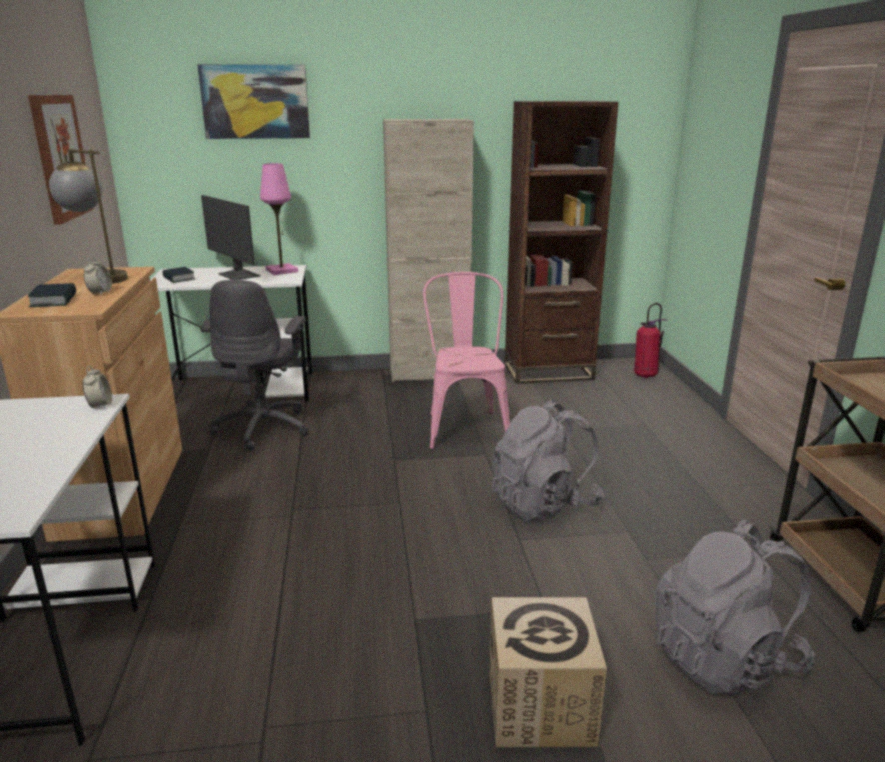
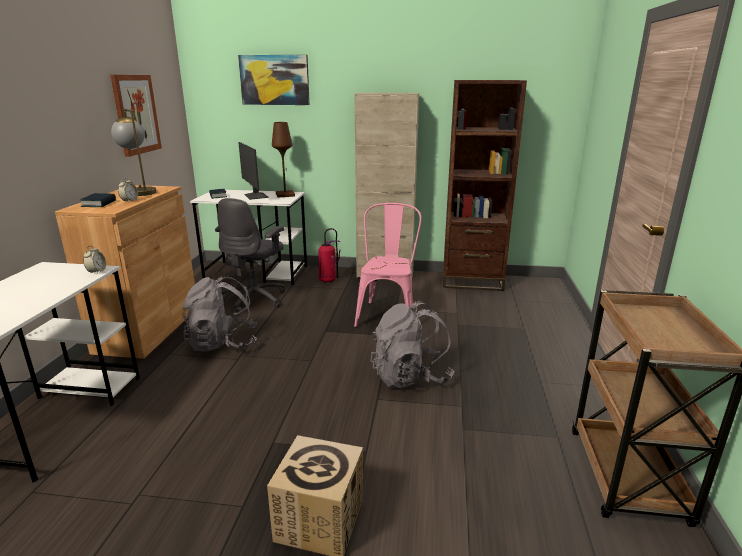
camera: 15 degrees right, 0 degrees up
(282, 271) = (285, 195): pink table lamp -> brown table lamp
(645, 375) = (546, 291): fire extinguisher -> fire extinguisher (328, 281)
(724, 659) = (478, 515): grey backpack -> grey backpack (223, 343)

